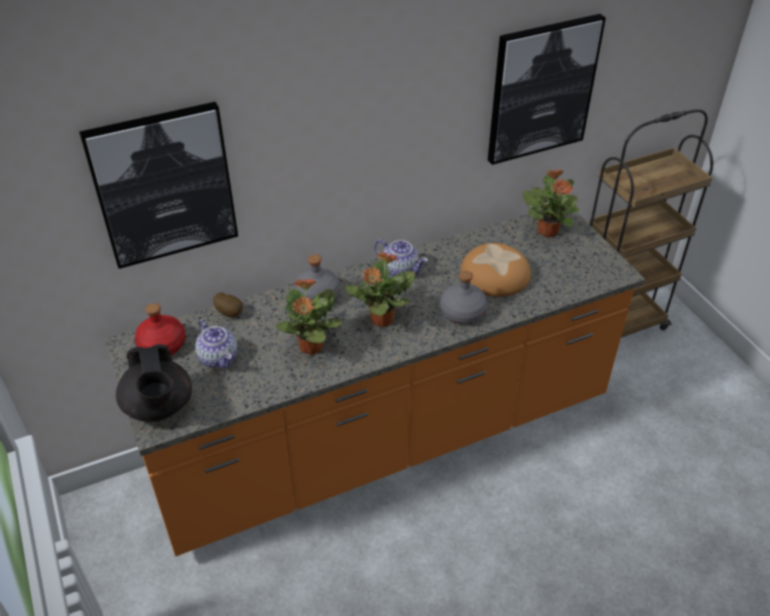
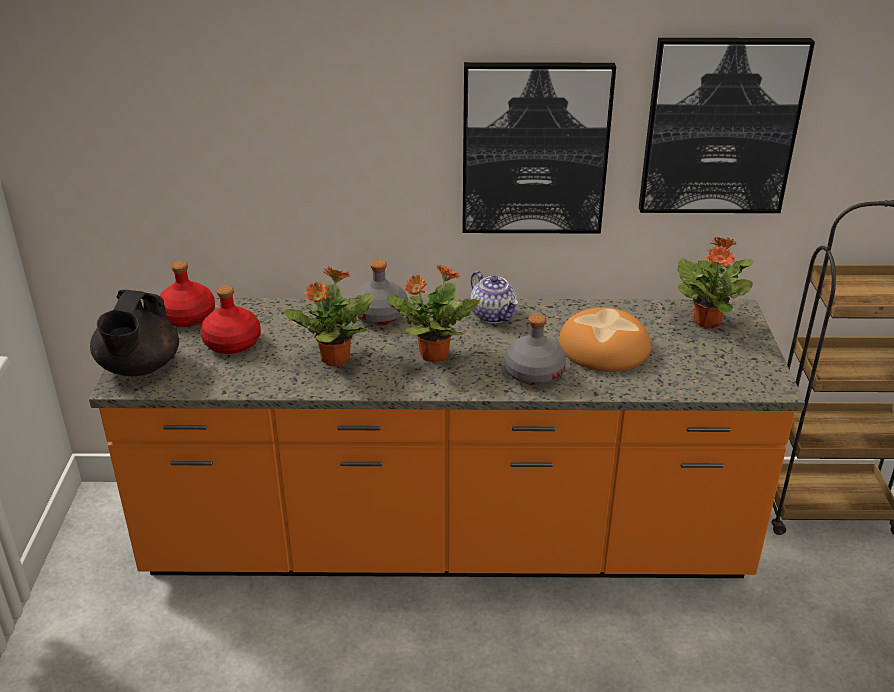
camera: 25 degrees right, 10 degrees down
(163, 185) = (222, 129): picture -> picture (534, 149)
(219, 358) = (233, 343): teapot -> red bottle
(230, 313) = (277, 307): potato -> none

